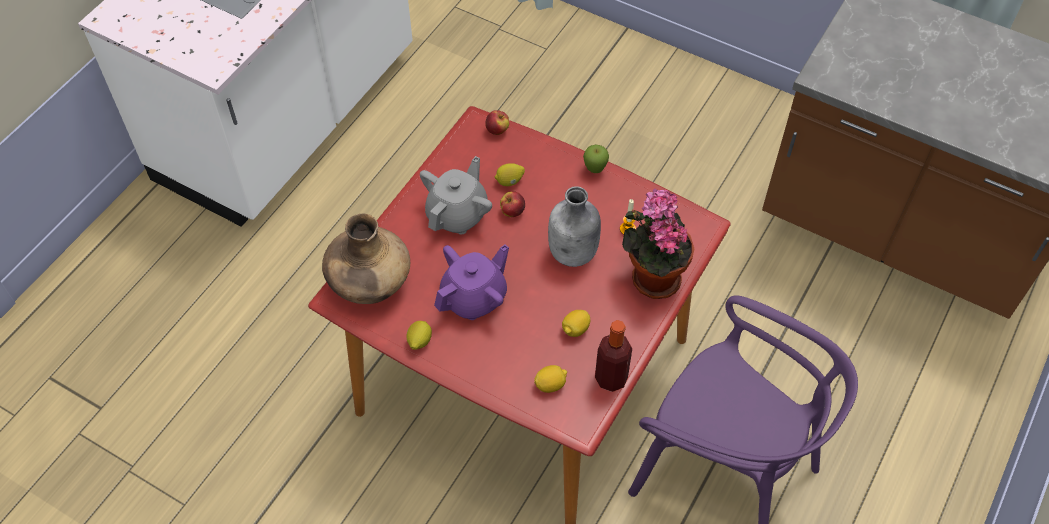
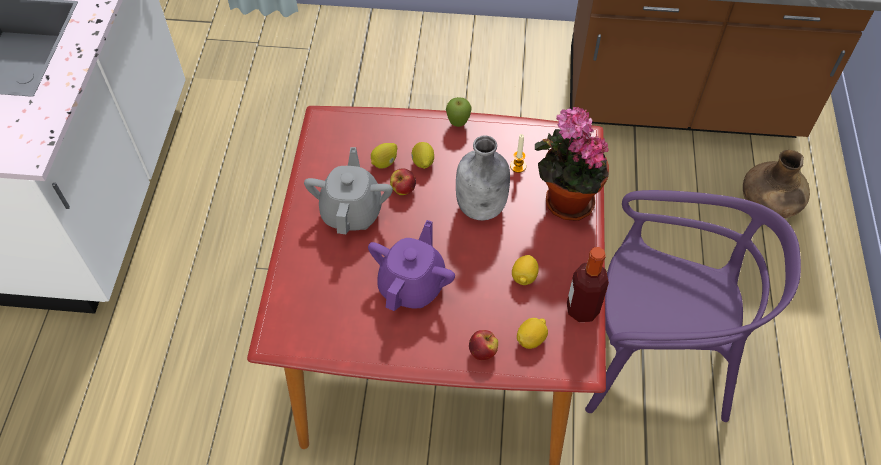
camera: 25 degrees left, 0 degrees up
(369, 284) = (301, 313): brown vase -> brown vase (767, 206)
(419, 341) = (382, 349): lemon -> lemon (423, 162)
(497, 130) = (347, 119): apple -> apple (483, 351)

